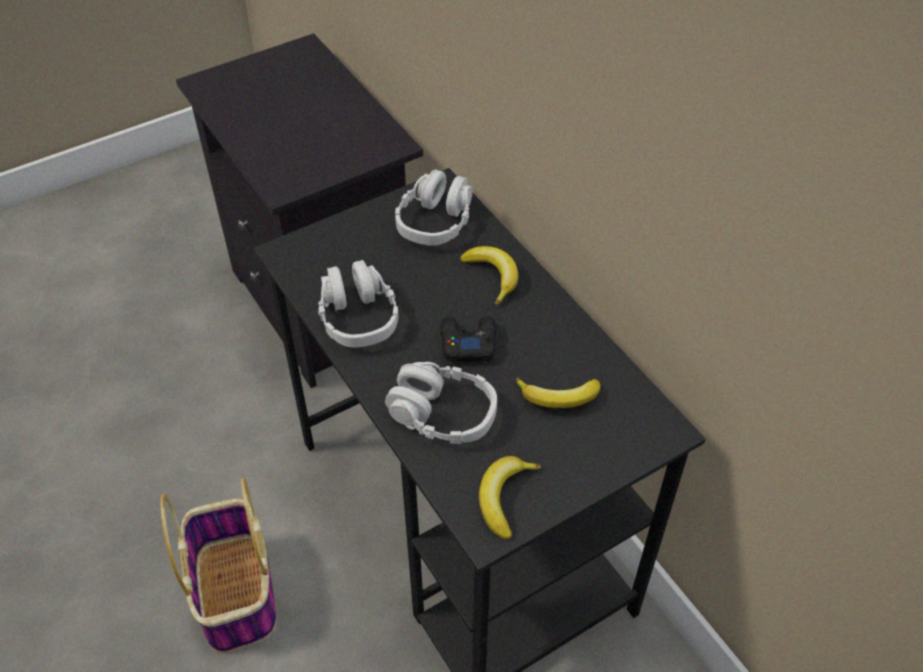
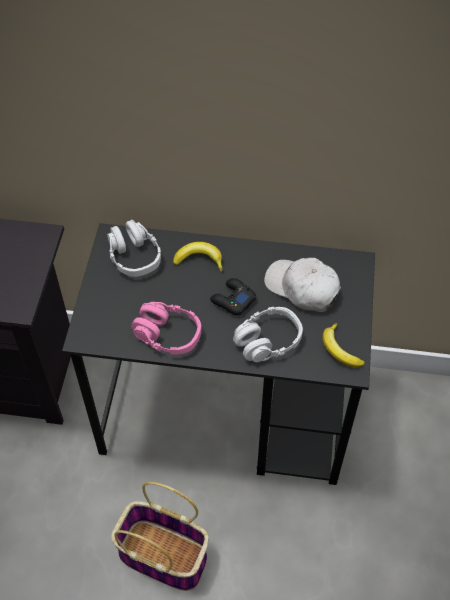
camera: 50 degrees left, 5 degrees up
(358, 317) = (167, 334): grey headphones -> pink headphones
(558, 398) = (302, 288): banana -> white cap

